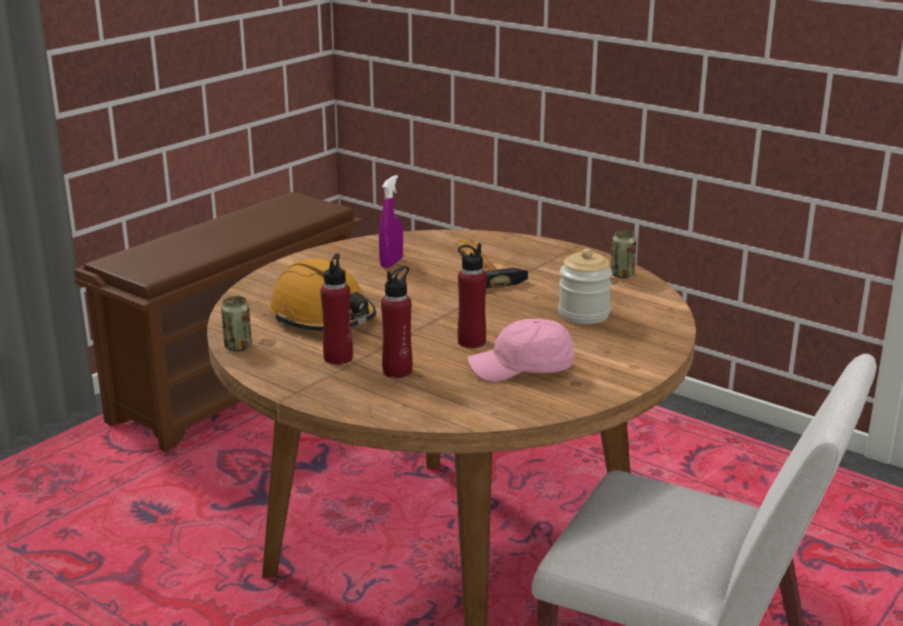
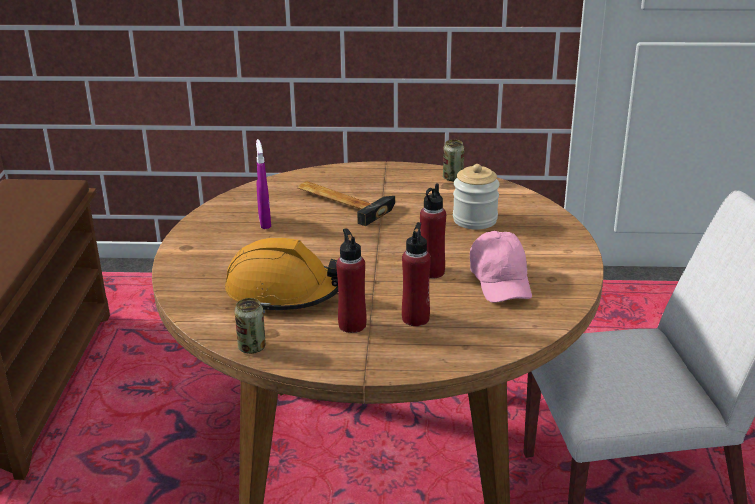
camera: 35 degrees left, 5 degrees up
(523, 369) = (501, 281): pink cap -> pink cap turned 60 degrees counterclockwise

